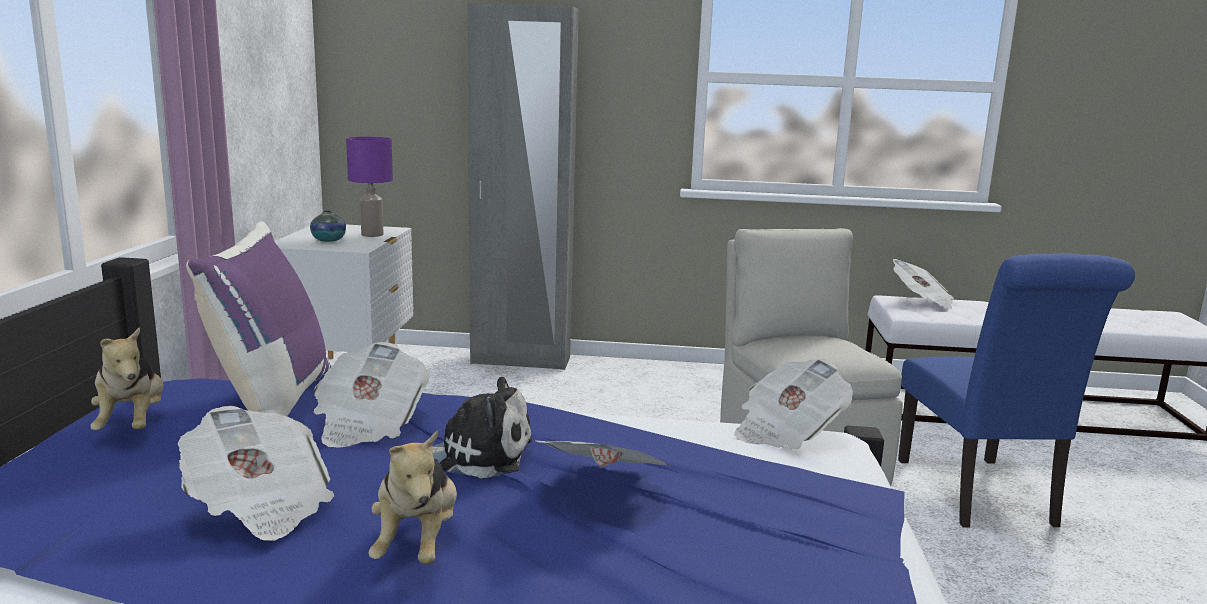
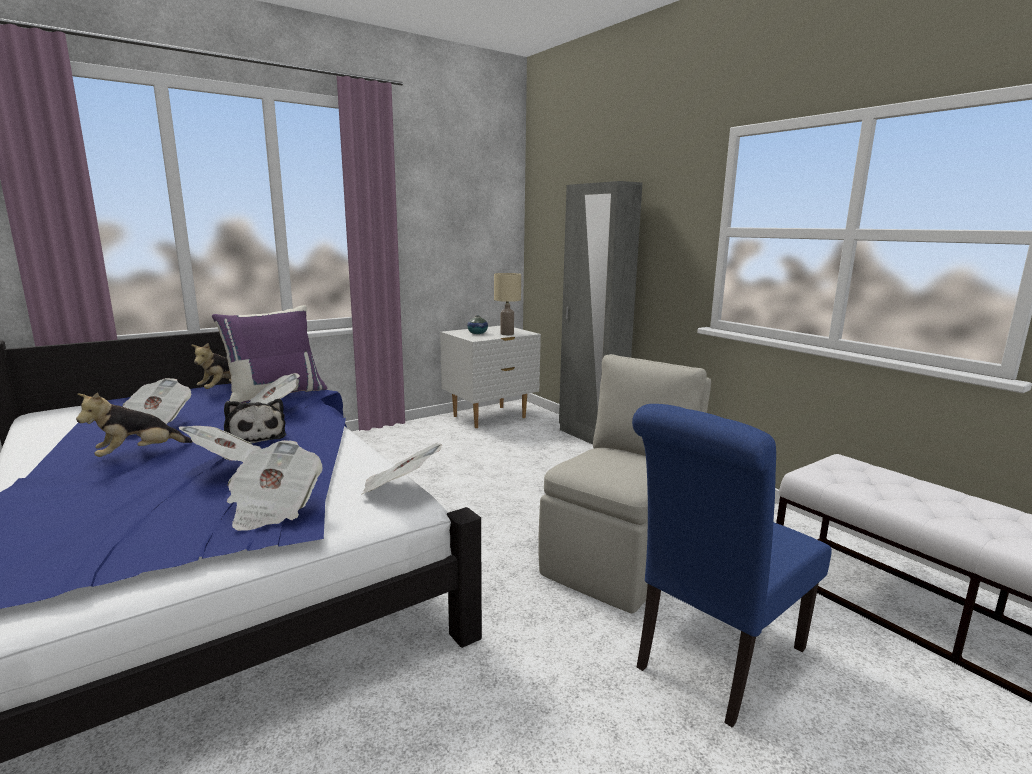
camera: 50 degrees right, 0 degrees up
(373, 235) = (507, 334): purple table lamp -> beige table lamp
(922, 301) = (869, 471): newspaper -> newspaper (274, 508)

